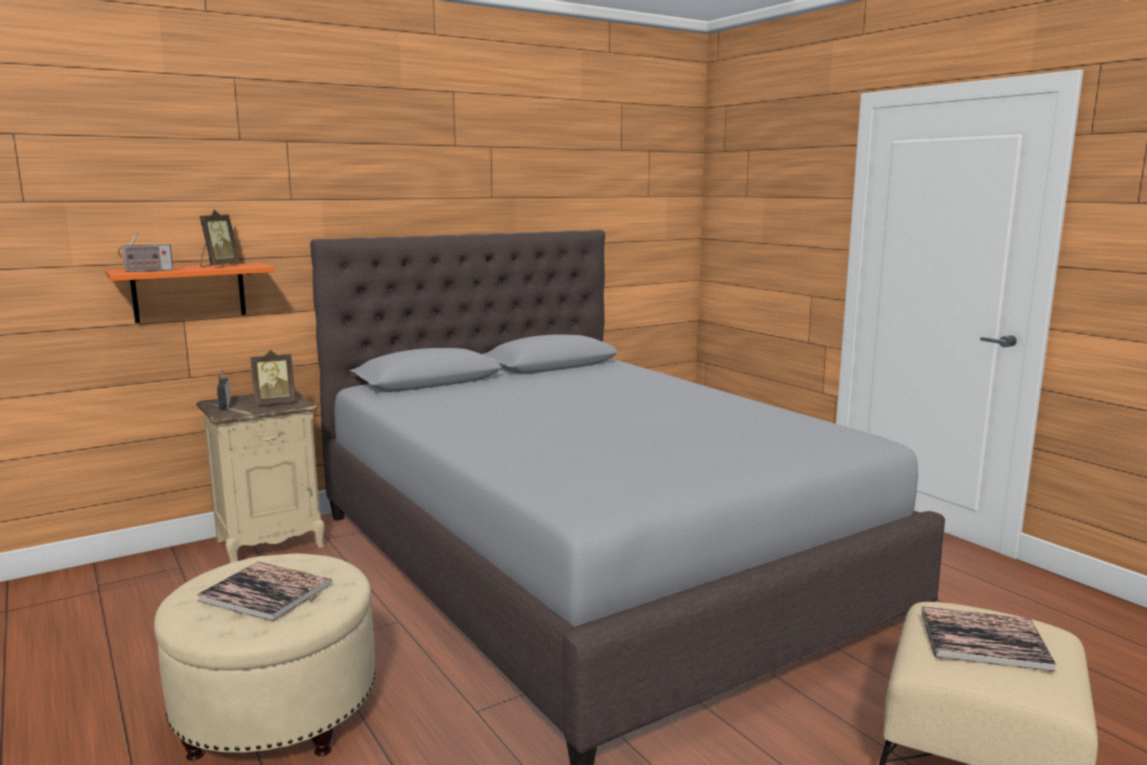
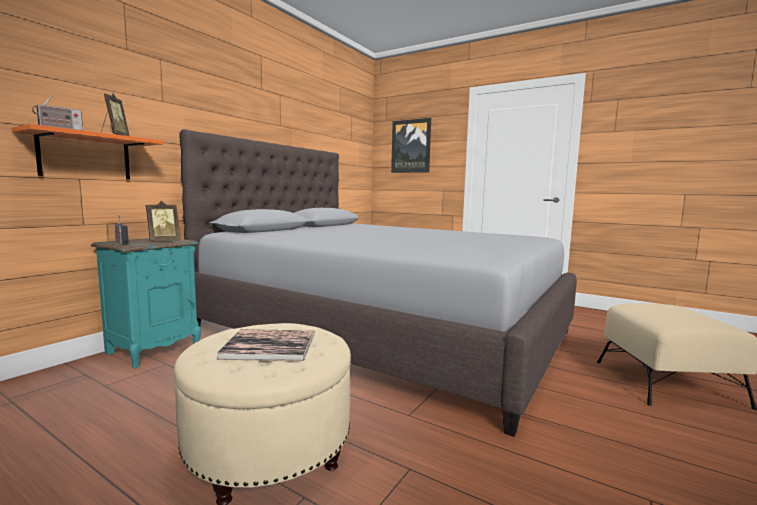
camera: 25 degrees left, 5 degrees down
(270, 544) = (155, 350): beige nightstand -> turquoise nightstand
(761, 204) = (411, 146): none -> picture
(983, 640) = (671, 312): book -> none

